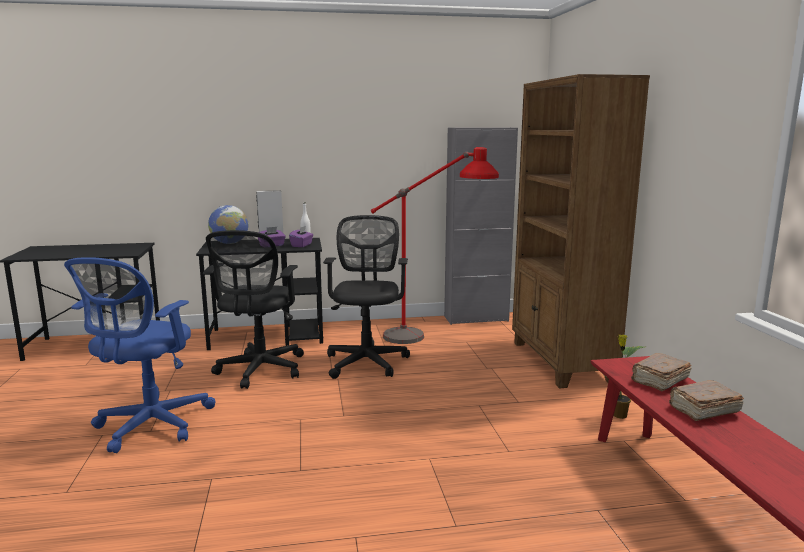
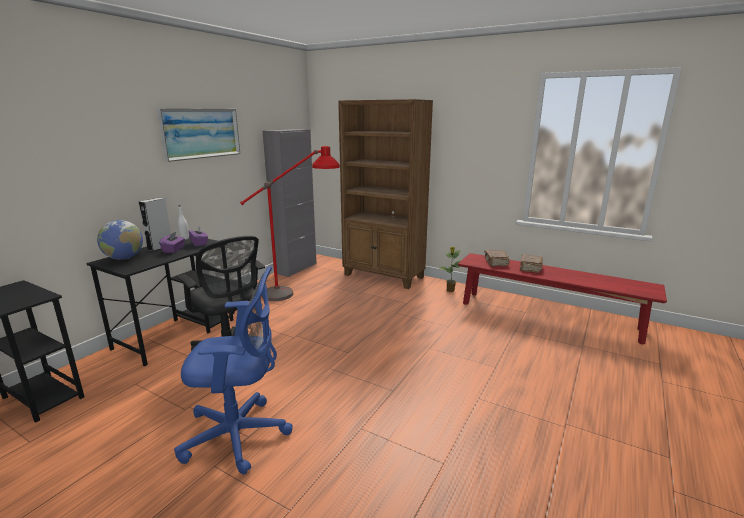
camera: 50 degrees left, 5 degrees up
(149, 426) = (240, 435): blue office chair -> blue office chair turned 60 degrees counterclockwise
(355, 127) = (201, 133): none -> picture
(367, 361) = (289, 317): black office chair -> none

